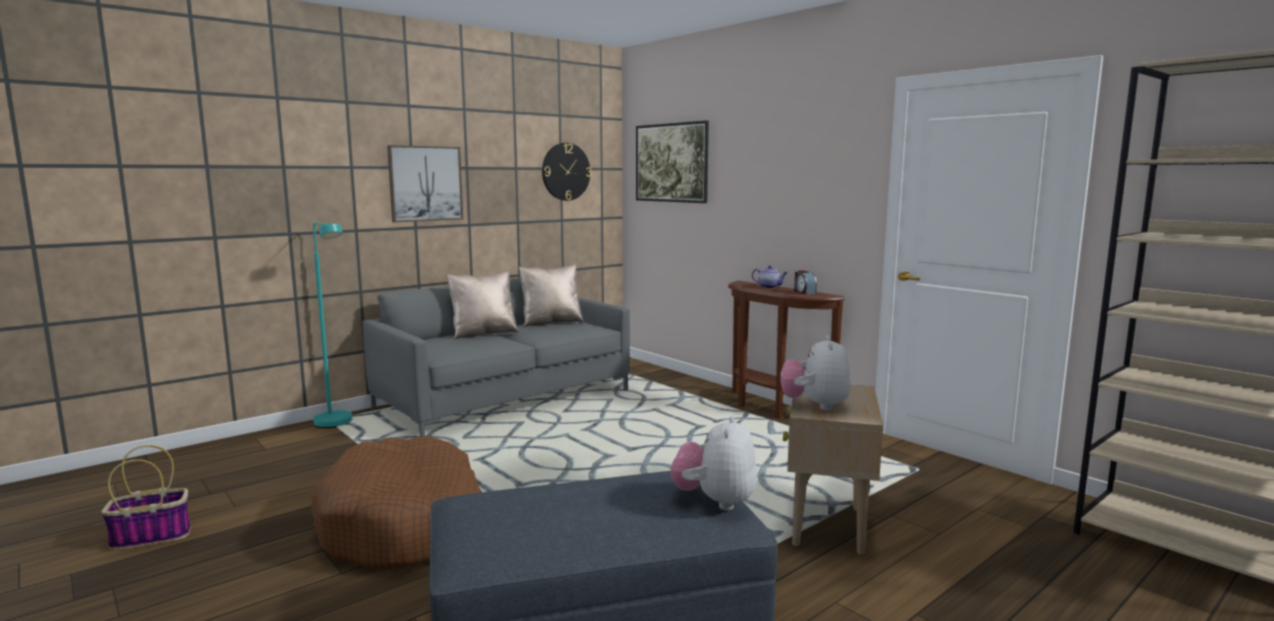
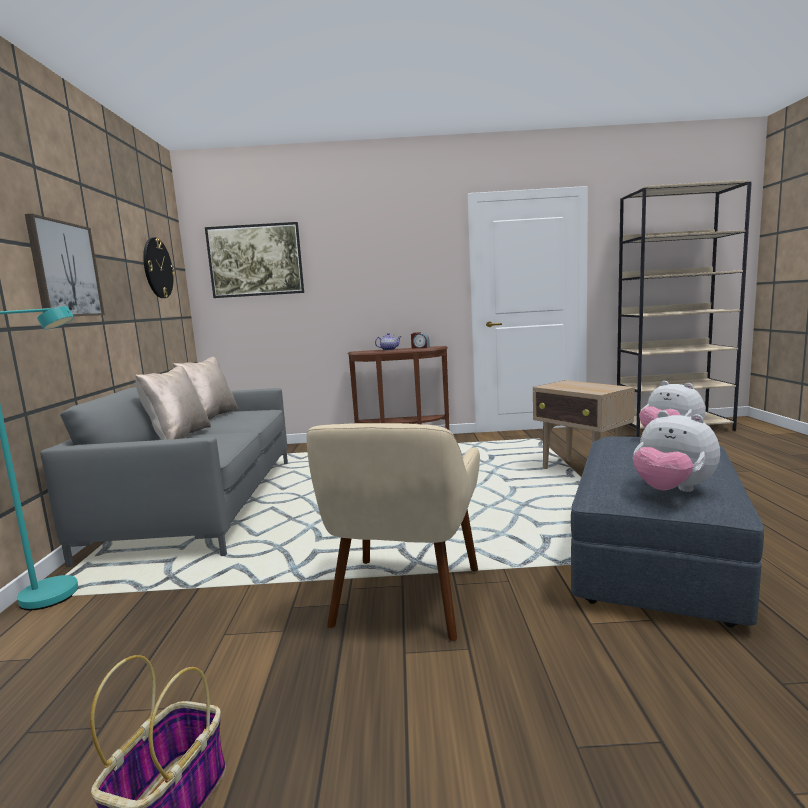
camera: 50 degrees left, 0 degrees up
(404, 524) = (405, 597): brown dog bed -> beige armchair
(815, 406) = (587, 389): plush toy -> plush toy (672, 491)

